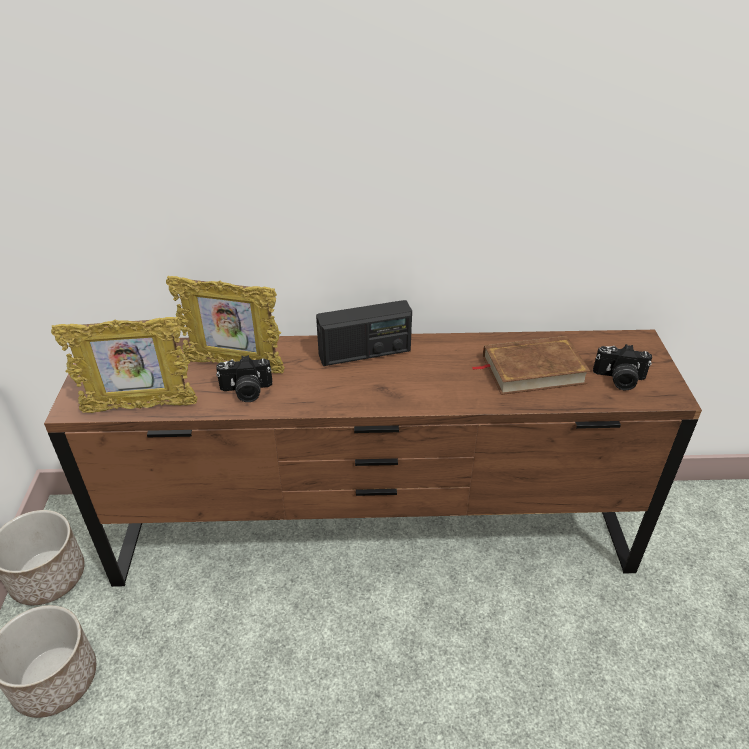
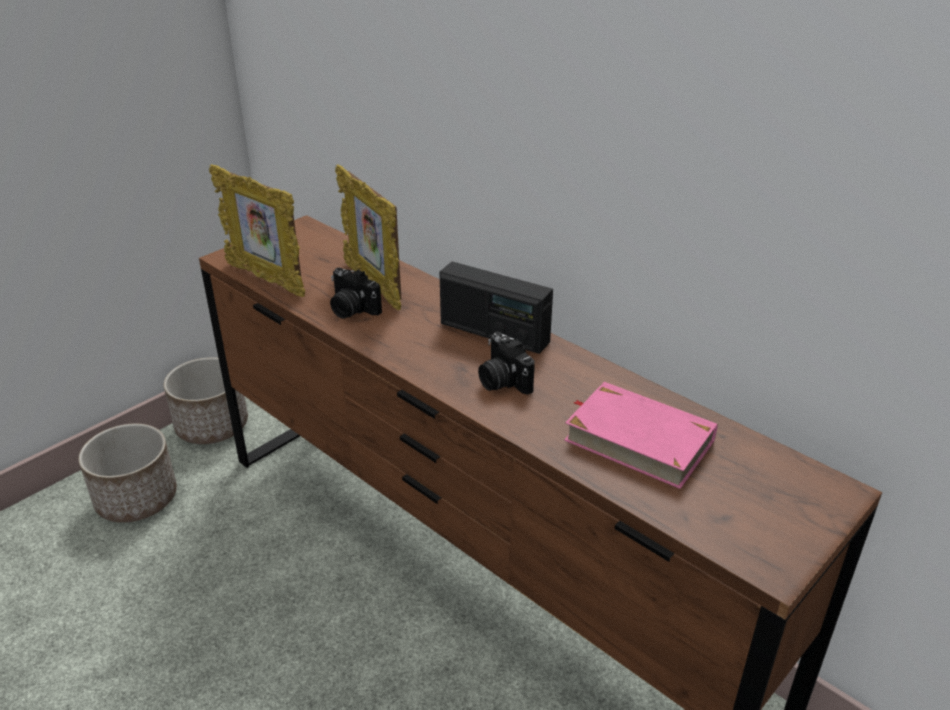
camera: 45 degrees right, 5 degrees down
(532, 370) = (638, 440): brown book -> pink book
(619, 379) = (729, 509): camera -> camera (502, 381)

